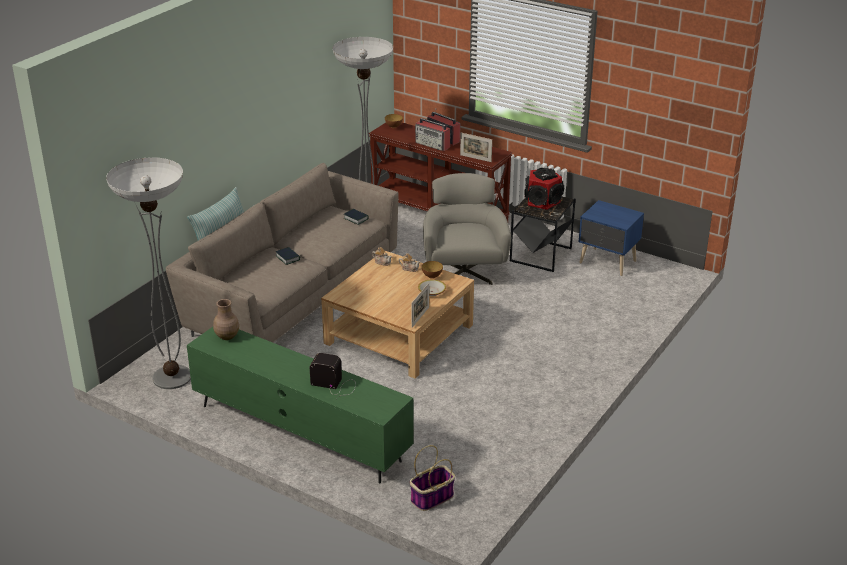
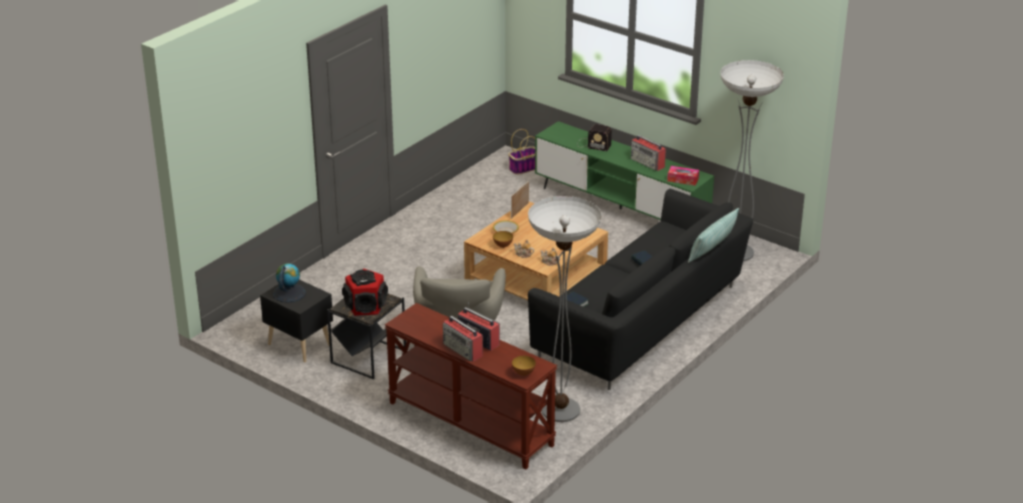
camera: 175 degrees left, 0 degrees up
(226, 336) = (683, 179): brown vase -> tissue box
(265, 358) = (648, 163): none -> radio
(291, 296) = (642, 322): beige sofa -> black sofa
(475, 158) = (431, 315): picture frame -> none
(608, 263) = (299, 344): blue nightstand -> black nightstand
(618, 215) = (289, 293): none -> globe

